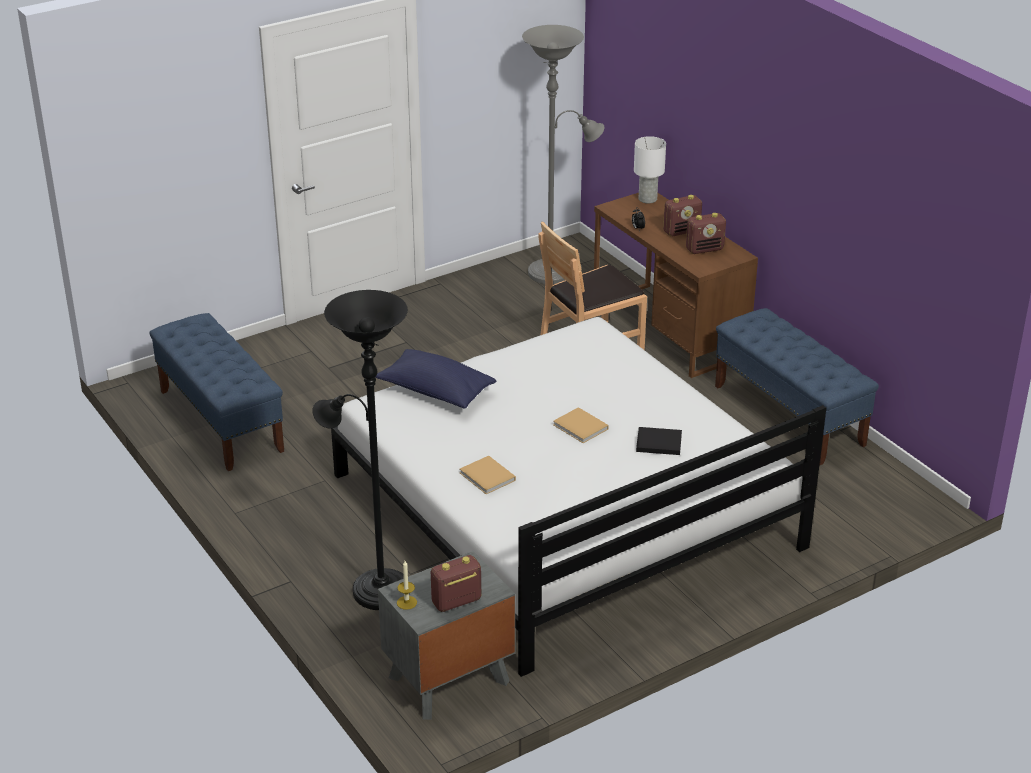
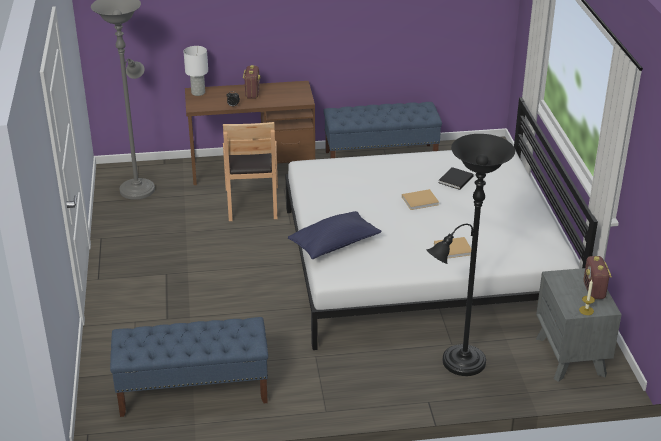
camera: 65 degrees left, 0 degrees up
(705, 249) = (282, 92): radio -> none

